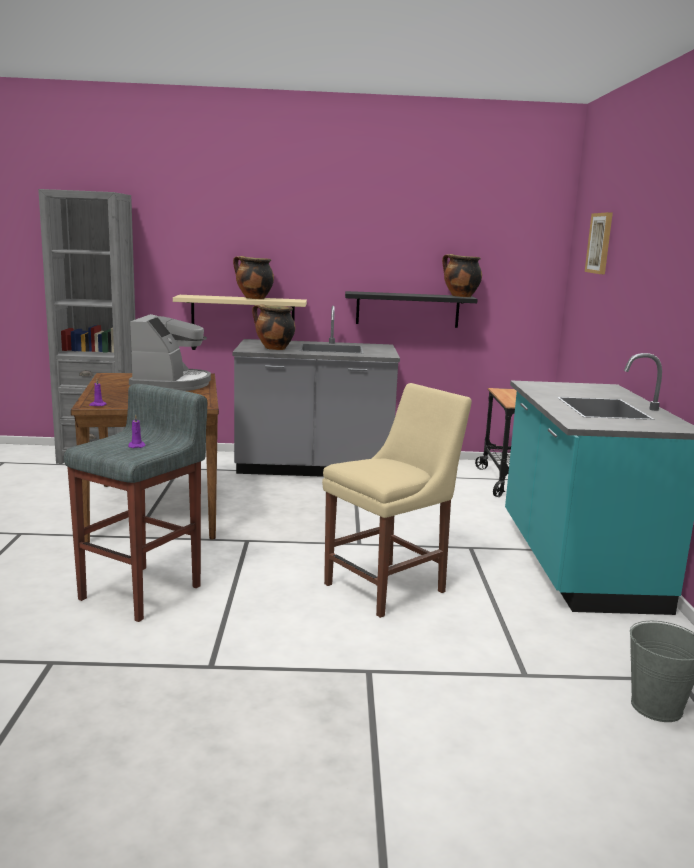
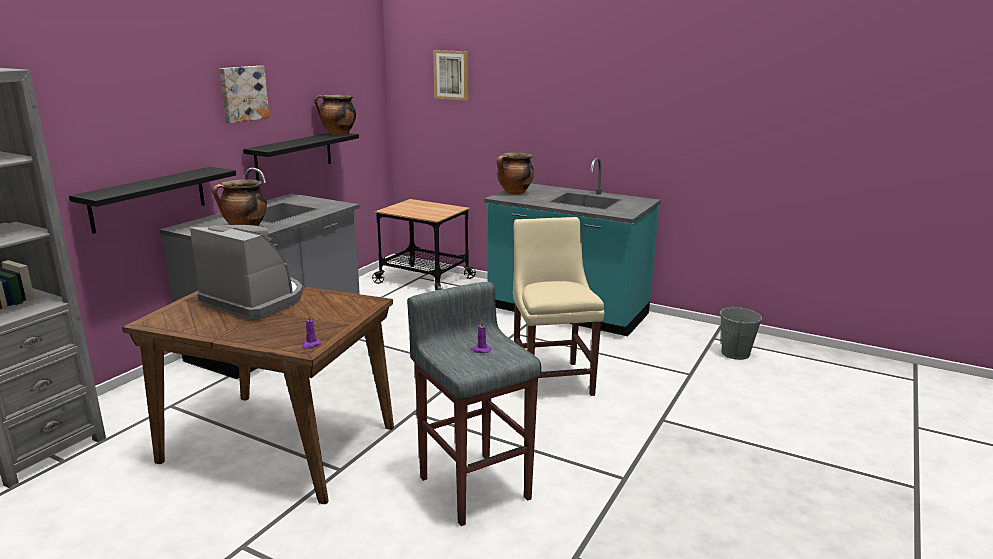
camera: 60 degrees left, 5 degrees up
(243, 313) = (149, 199): beige shelf -> black shelf
(253, 298) = (172, 178): cooking pot -> cooking pot (514, 193)
(354, 241) = (243, 93): none -> picture

